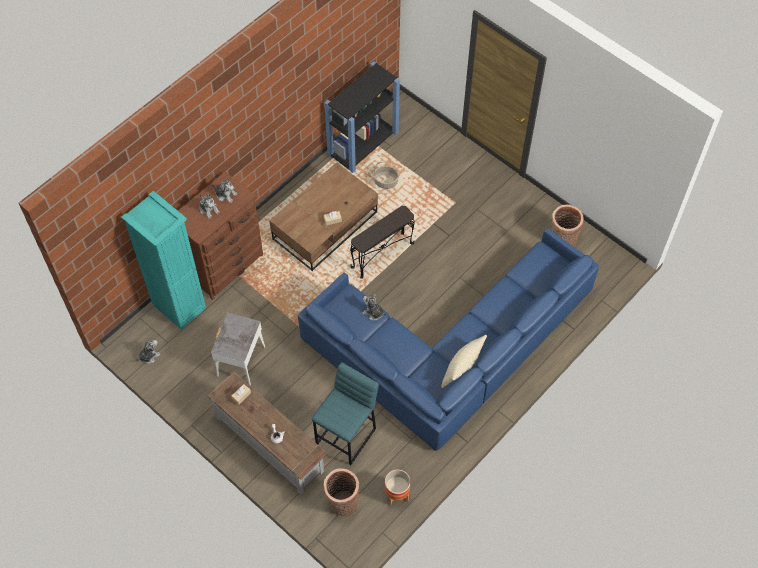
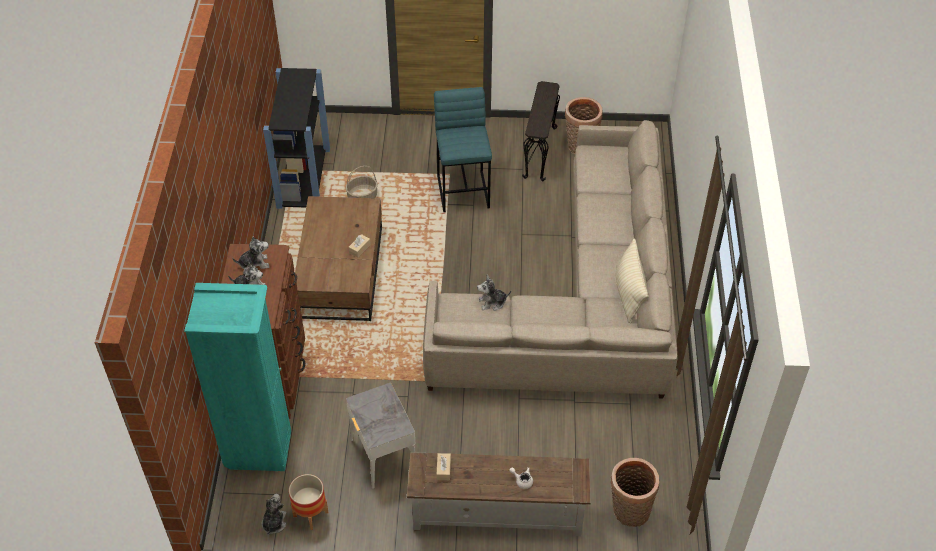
camera: 40 degrees left, 10 degrees down
(346, 435) = (566, 446): turquoise stool -> turquoise stool (463, 190)
(382, 255) = (427, 262): black side table -> black side table (539, 153)
(397, 494) = (671, 464): planter -> planter (311, 514)
(450, 350) = (581, 301): blue sofa -> beige sofa

